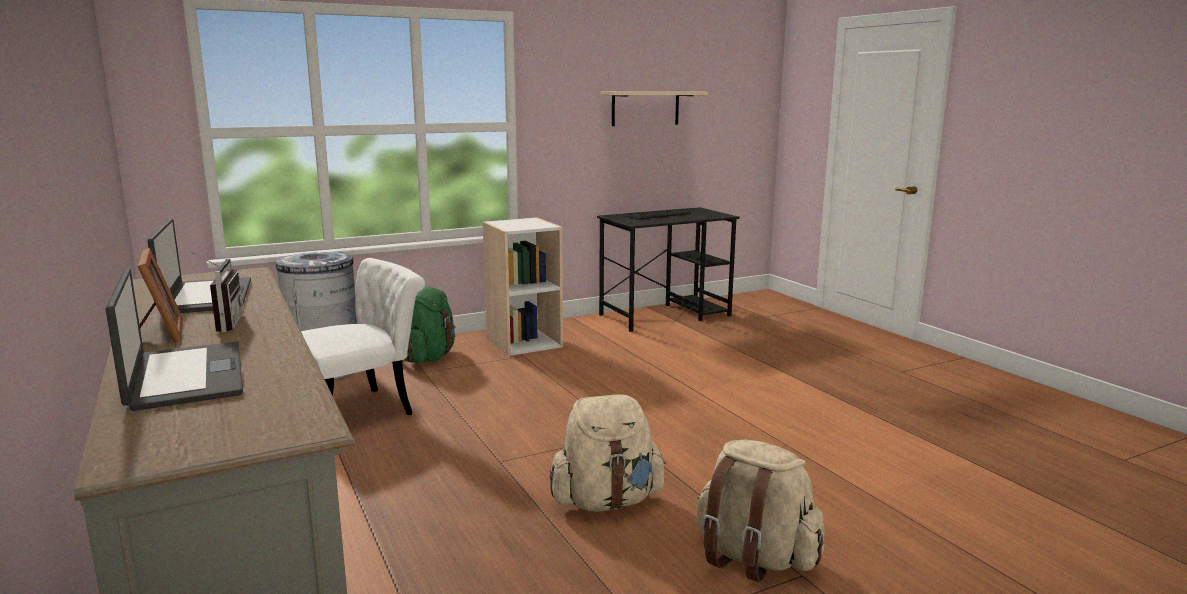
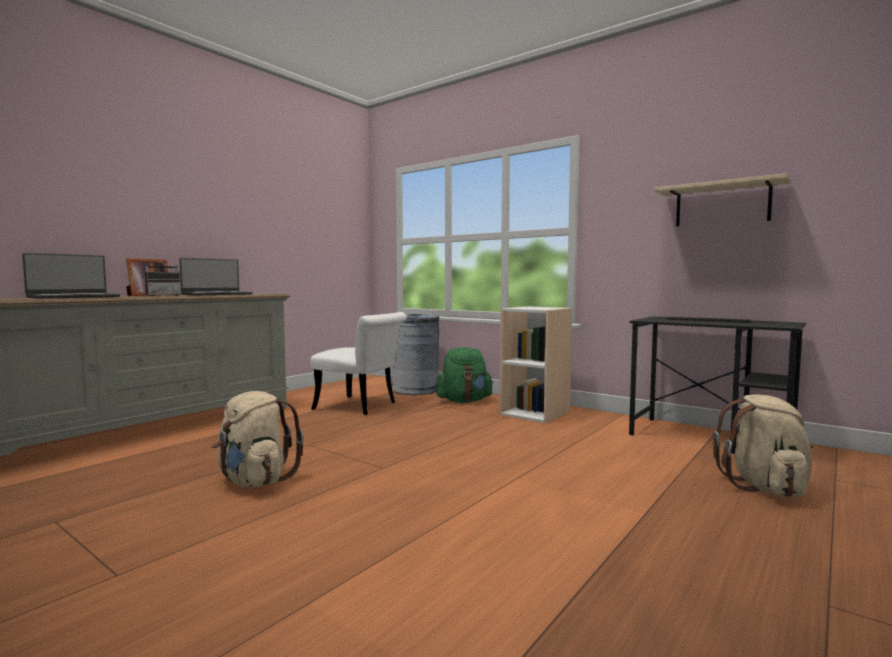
camera: 65 degrees right, 10 degrees down
(754, 558) = (155, 548): beige backpack -> beige backpack (765, 487)

